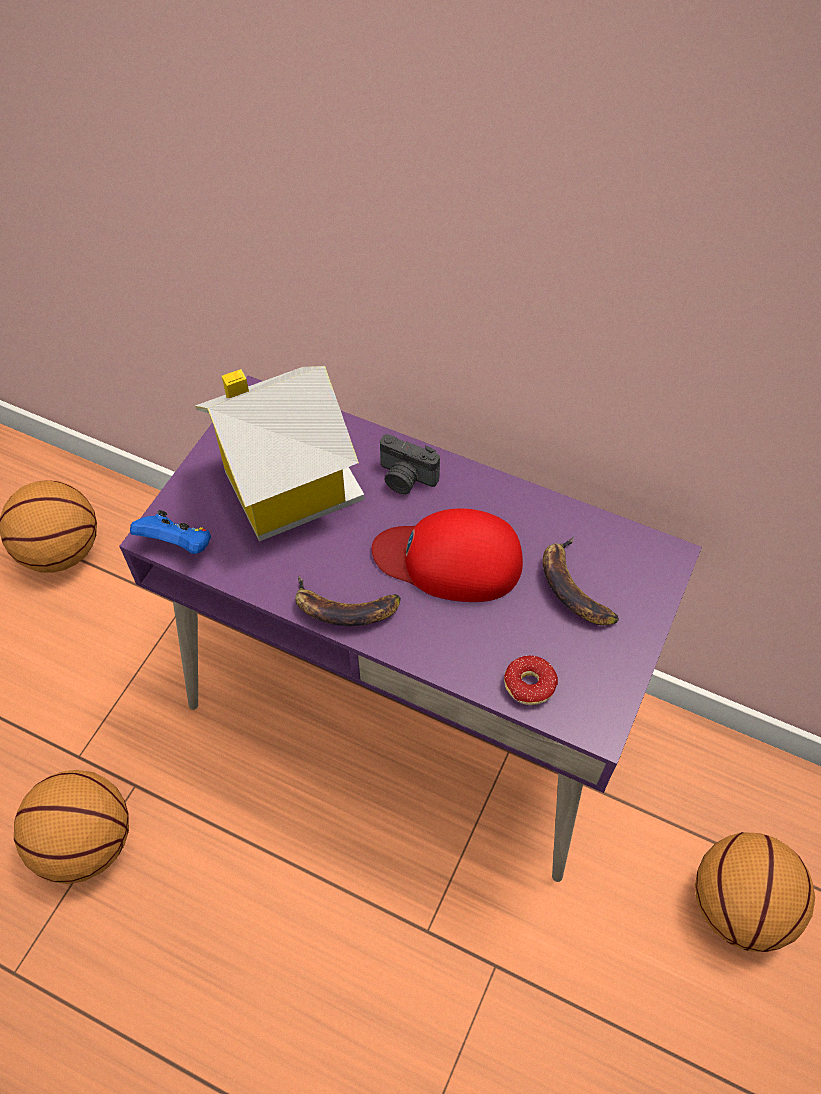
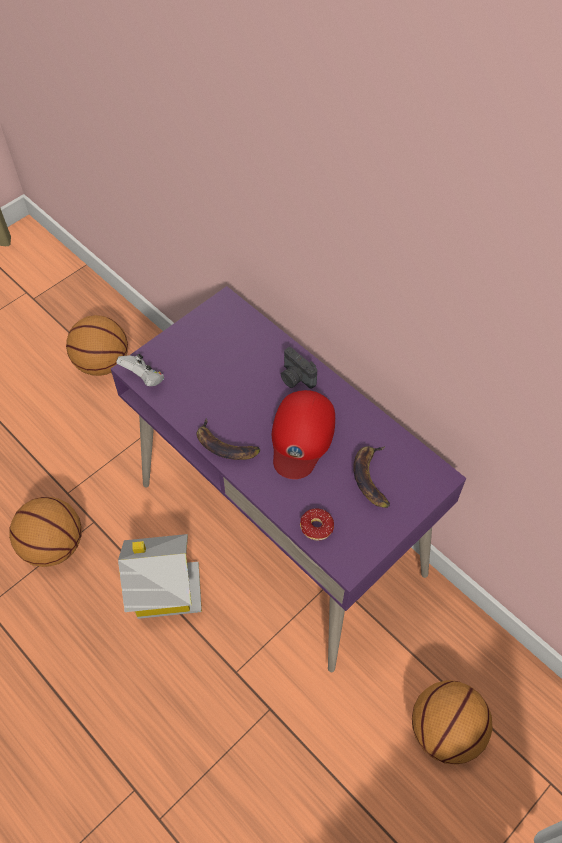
camera: 20 degrees right, 0 degrees up
(178, 545) = (144, 378): blue game controller -> white game controller
(287, 487) = (221, 362): toy house -> toy house (164, 590)
(450, 559) = (301, 436): red cap -> red cap turned 105 degrees counterclockwise

